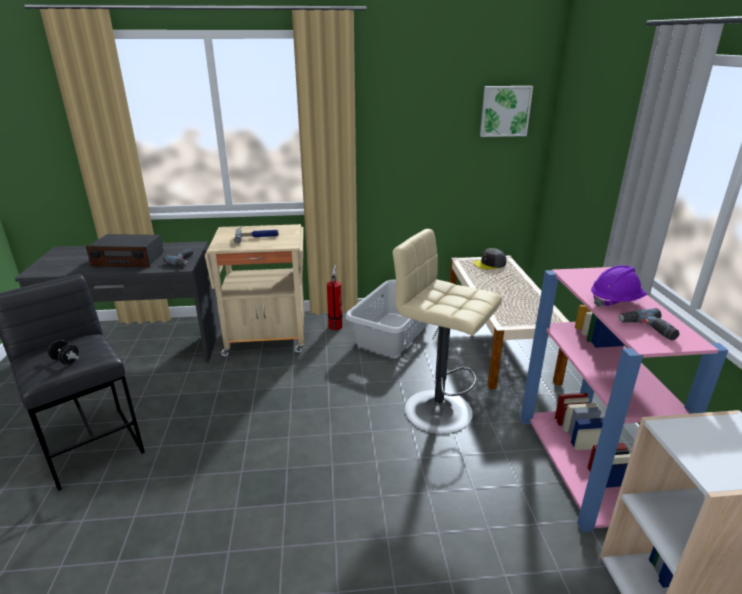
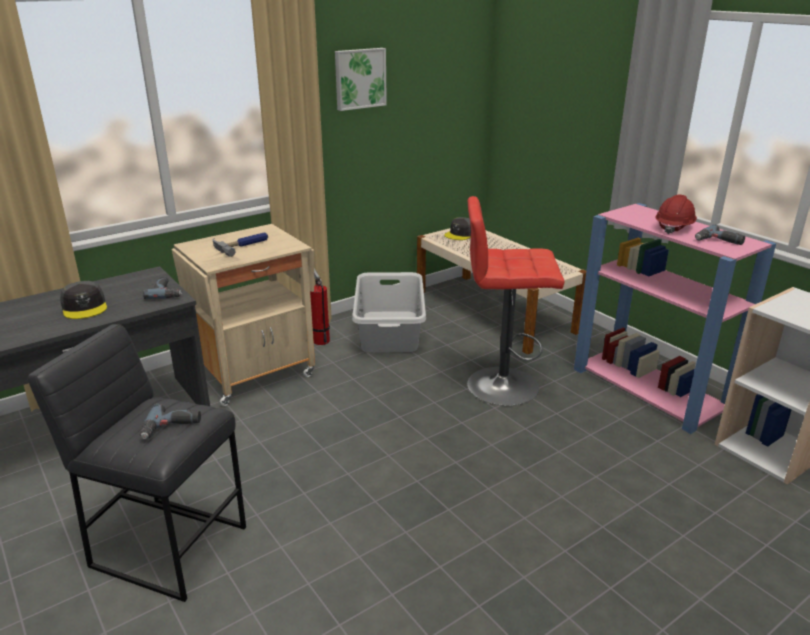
camera: 30 degrees left, 0 degrees up
(66, 360) = (171, 428): black dumbbell -> power drill
(128, 259) = (85, 307): radio -> grey cap
(437, 410) = (501, 385): beige stool -> red stool
(505, 111) = (454, 68): picture -> picture (359, 78)
(615, 301) = (674, 228): purple hard hat -> red hard hat

